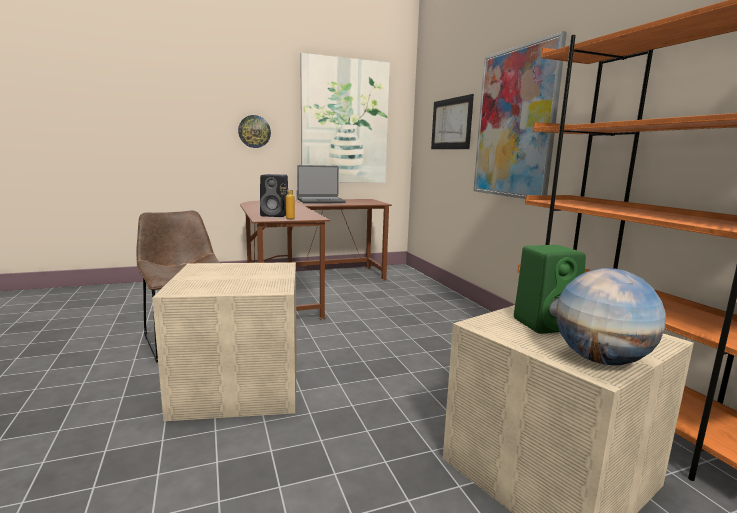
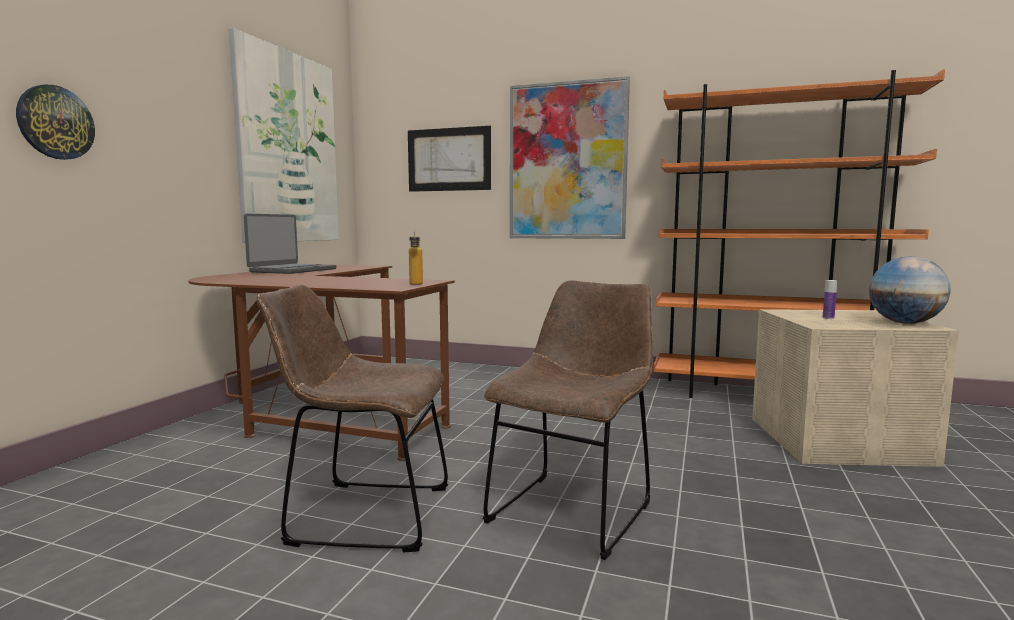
camera: 50 degrees left, 5 degrees down
(241, 385) = (573, 509): beige storage box -> brown chair
(254, 131) = (170, 152): wall clock -> wall clock (55, 122)
(276, 215) = (372, 284): black speaker -> none
(546, 324) = (828, 318): green speaker -> bottle

